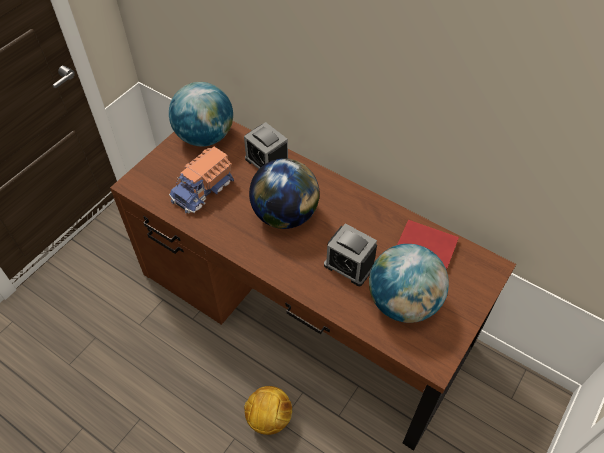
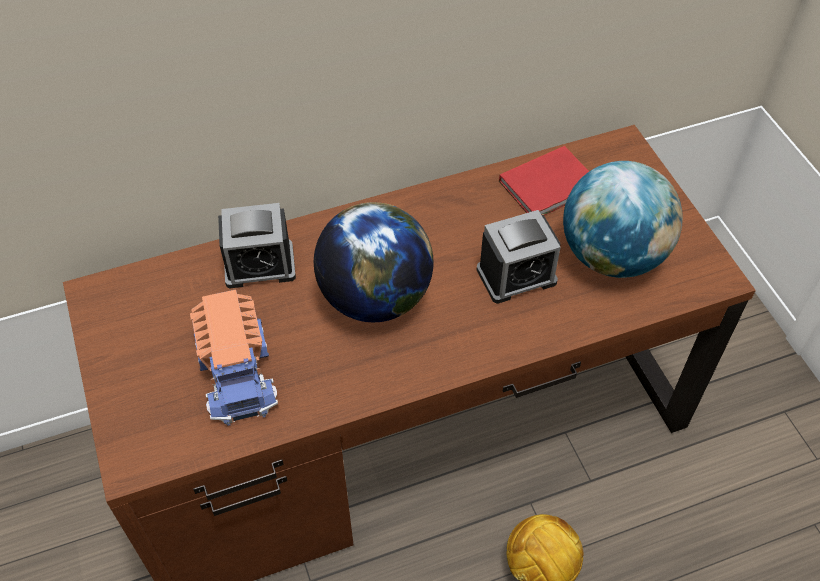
camera: 55 degrees left, 0 degrees up
(205, 137) = (132, 313): globe -> none

